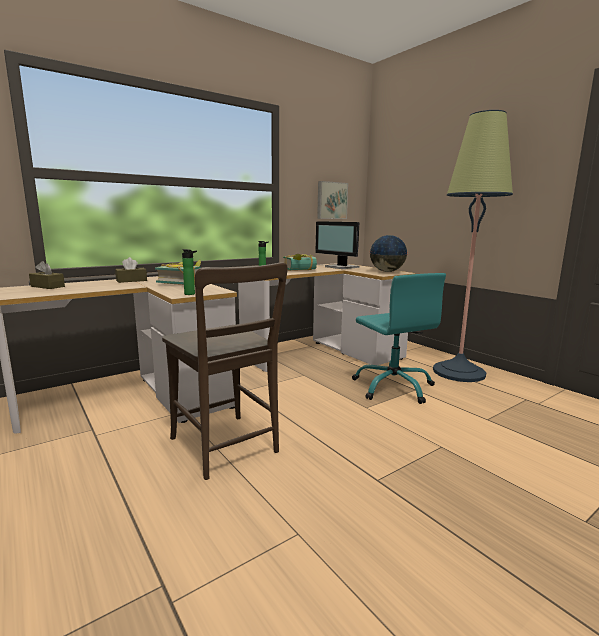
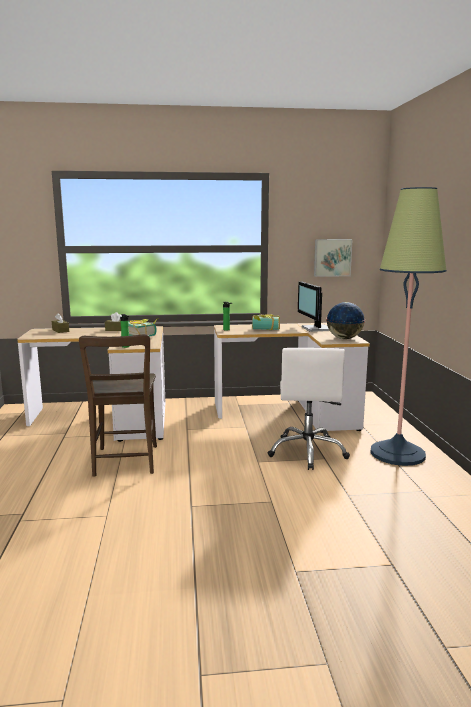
camera: 30 degrees right, 0 degrees up
(393, 387) = (308, 452): turquoise office chair -> white office chair

